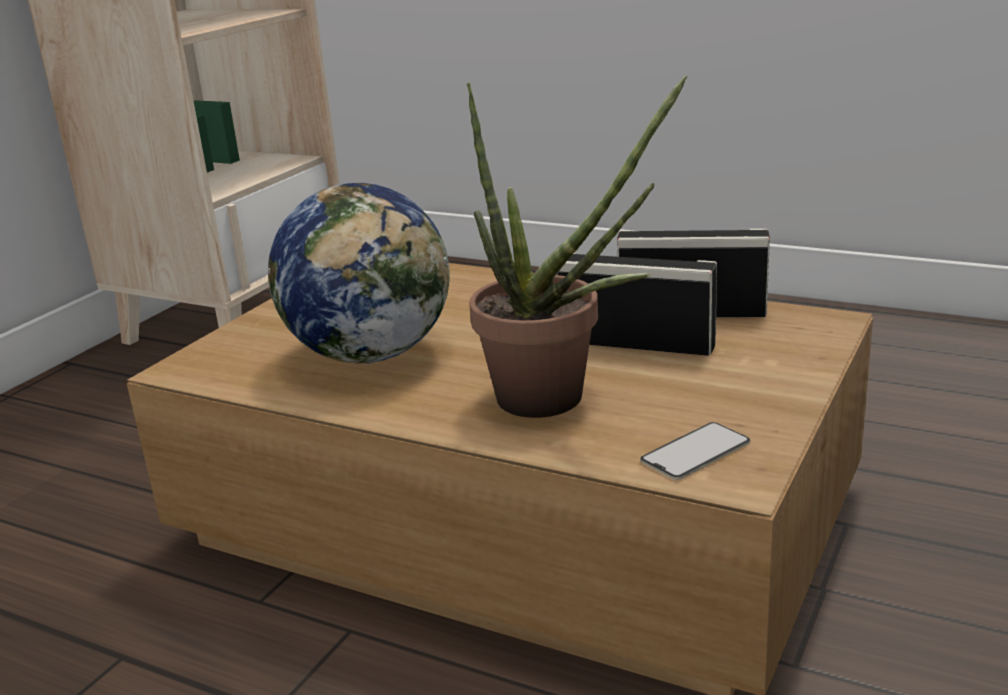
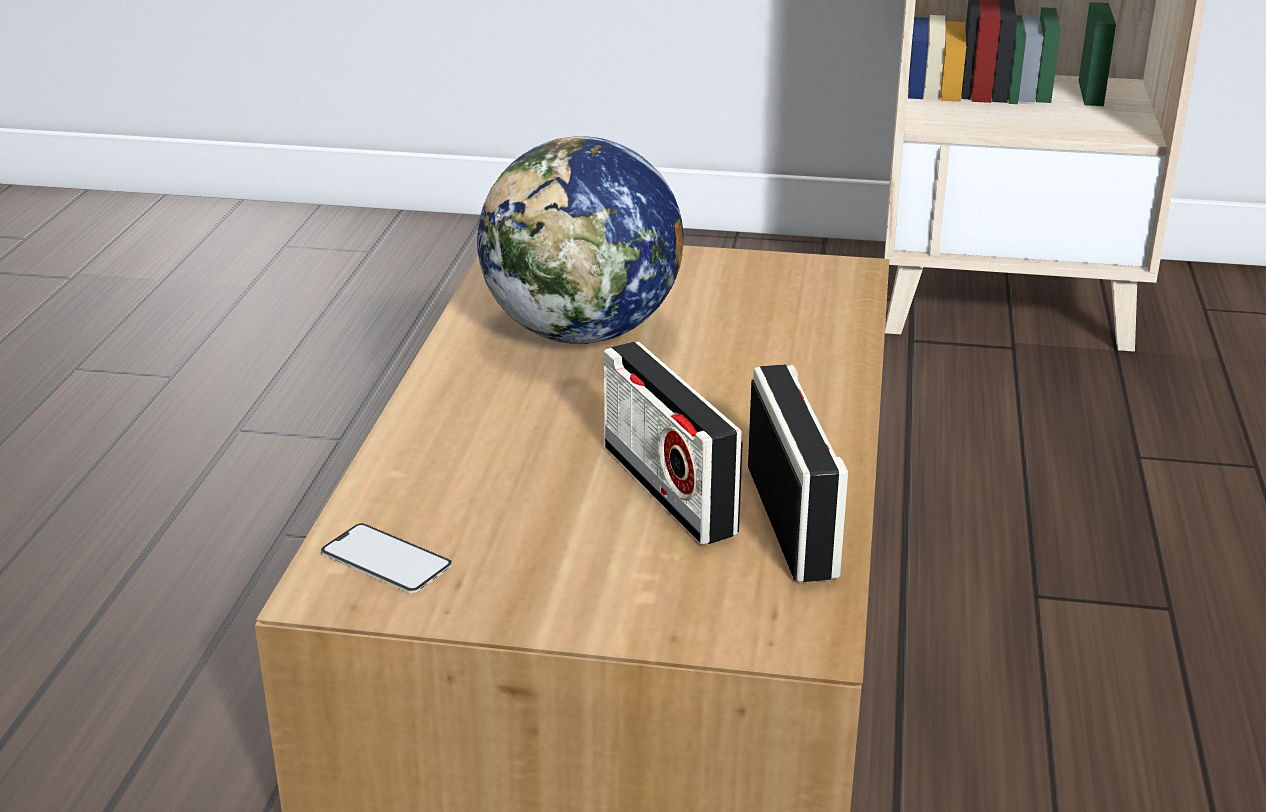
camera: 70 degrees right, 5 degrees up
(558, 401) = (492, 459): potted plant -> none
(636, 343) = (668, 490): radio -> radio turned 150 degrees clockwise

